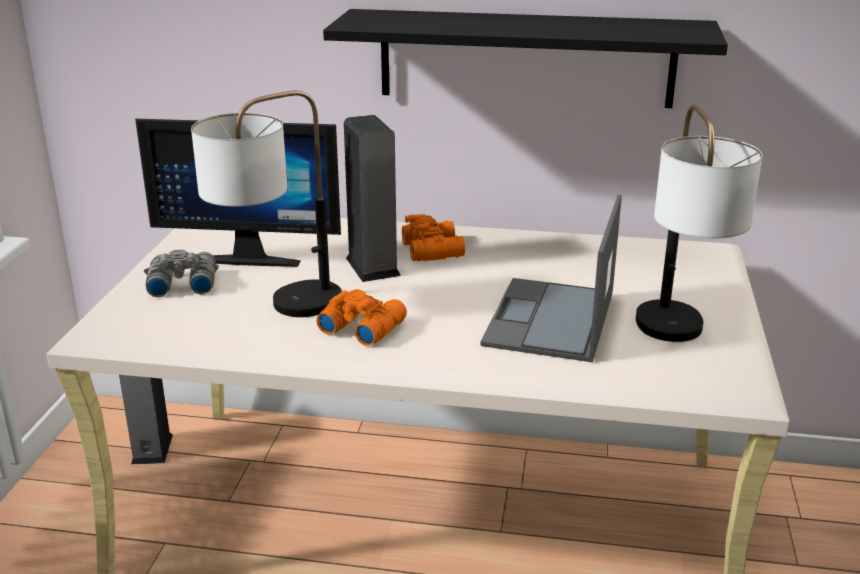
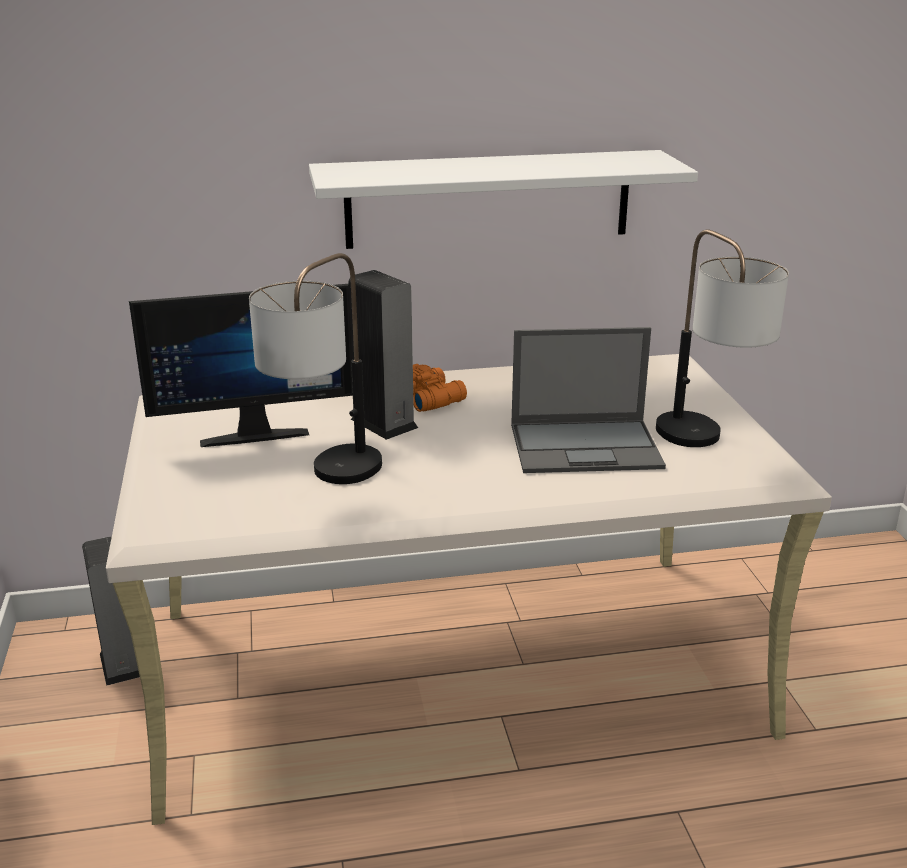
camera: 20 degrees left, 0 degrees up
(181, 284) = (201, 471): grey binoculars -> none
(362, 326) = (421, 481): orange binoculars -> none
(526, 58) = (488, 199): black shelf -> white shelf
(550, 320) = (587, 446): laptop -> laptop turned 90 degrees counterclockwise

